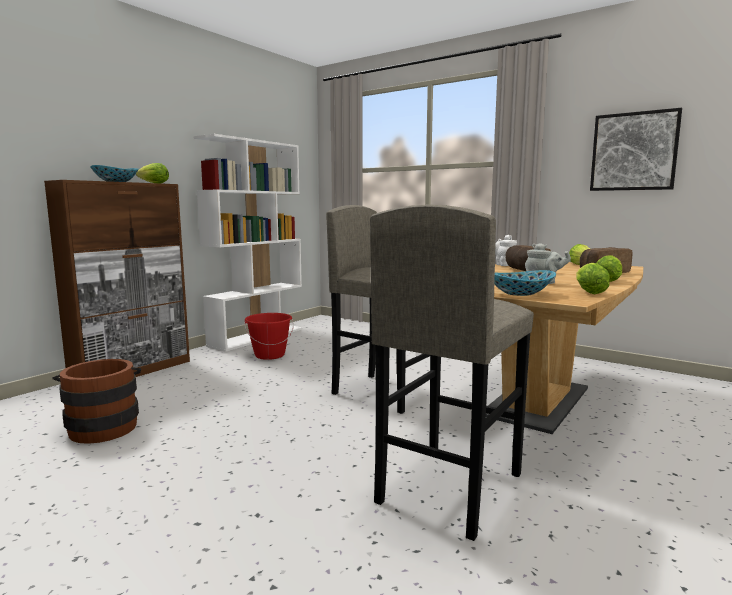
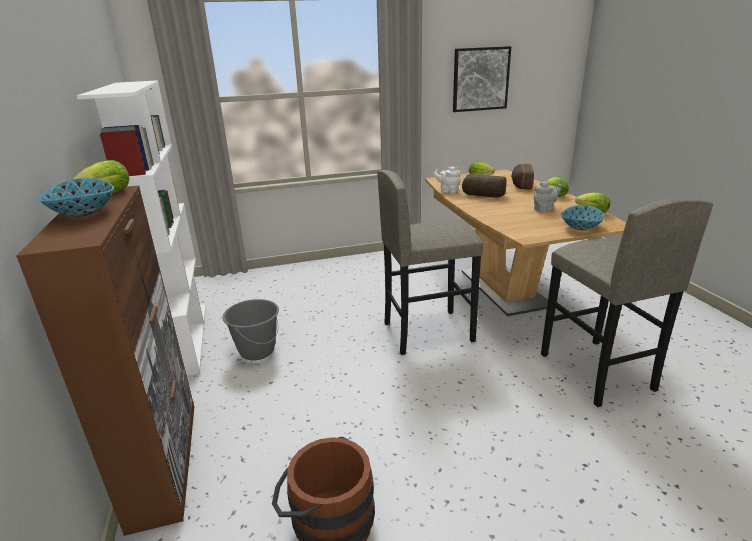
camera: 50 degrees left, 15 degrees up
(269, 355) = (257, 351): red bucket -> grey bucket

